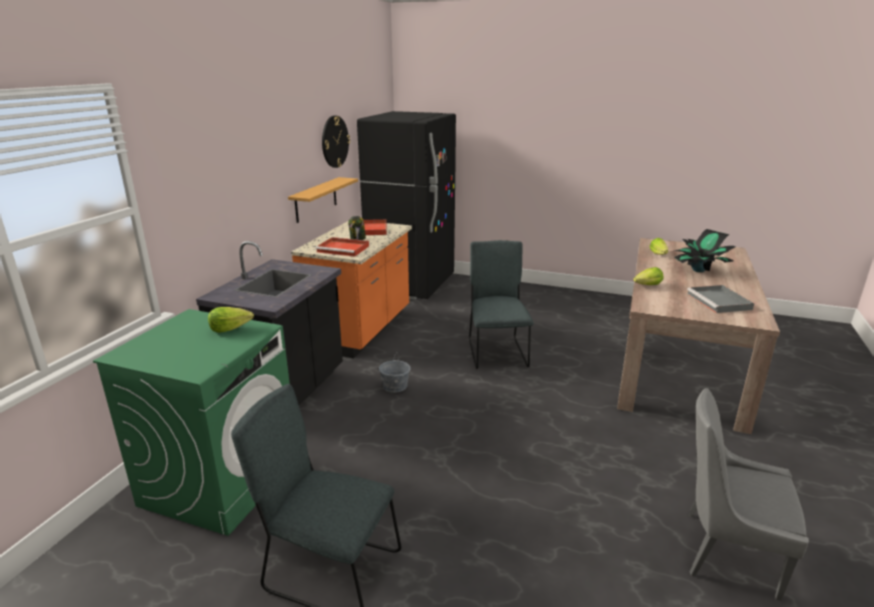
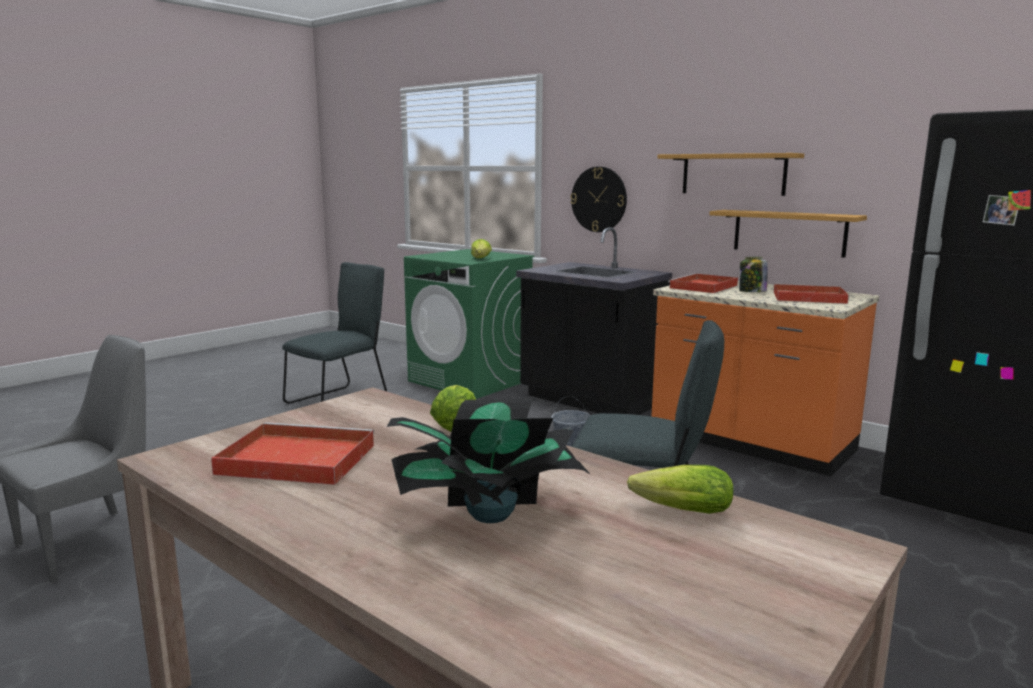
camera: 110 degrees right, 10 degrees down
(288, 168) = (733, 174): none -> shelf
(334, 141) = (869, 155): wall clock -> wall clock (599, 199)
(720, 302) = (294, 459): grey tray -> red tray

